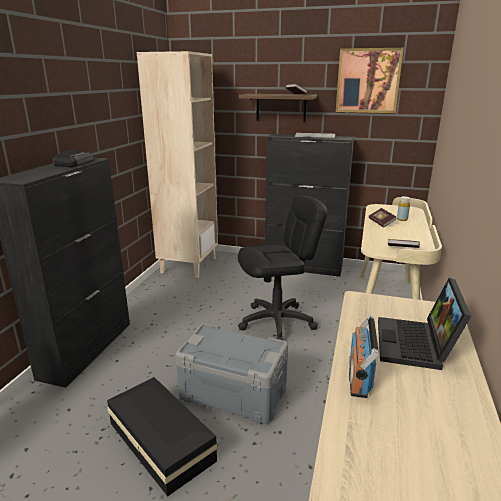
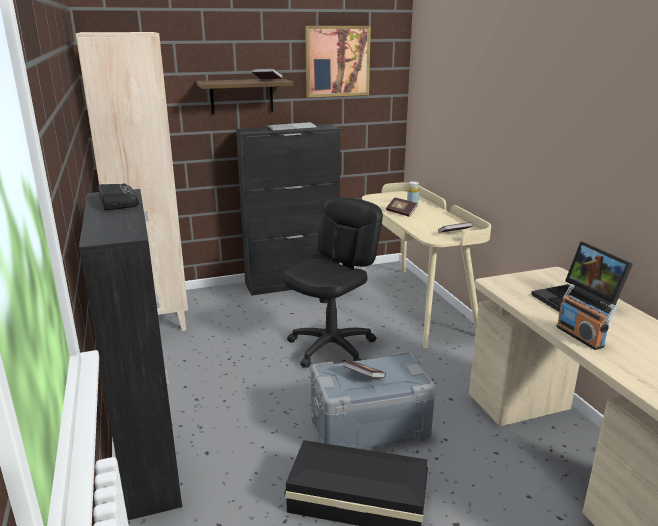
camera: 35 degrees left, 0 degrees up
(226, 346) = (363, 377): none -> book

